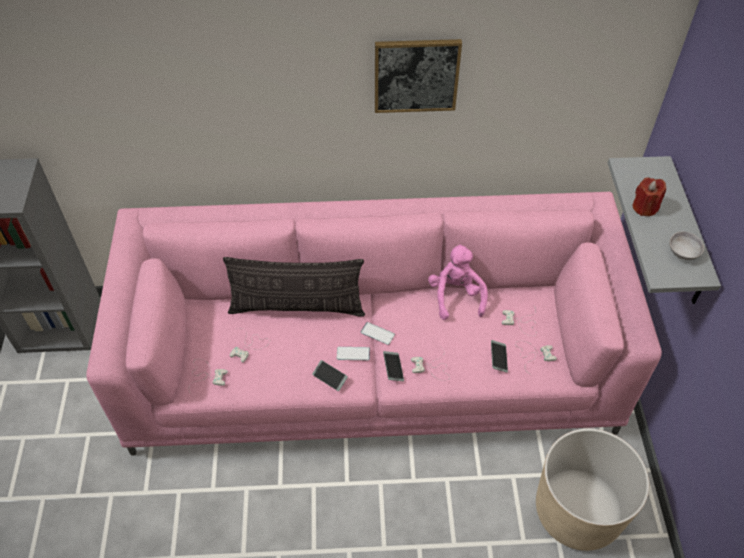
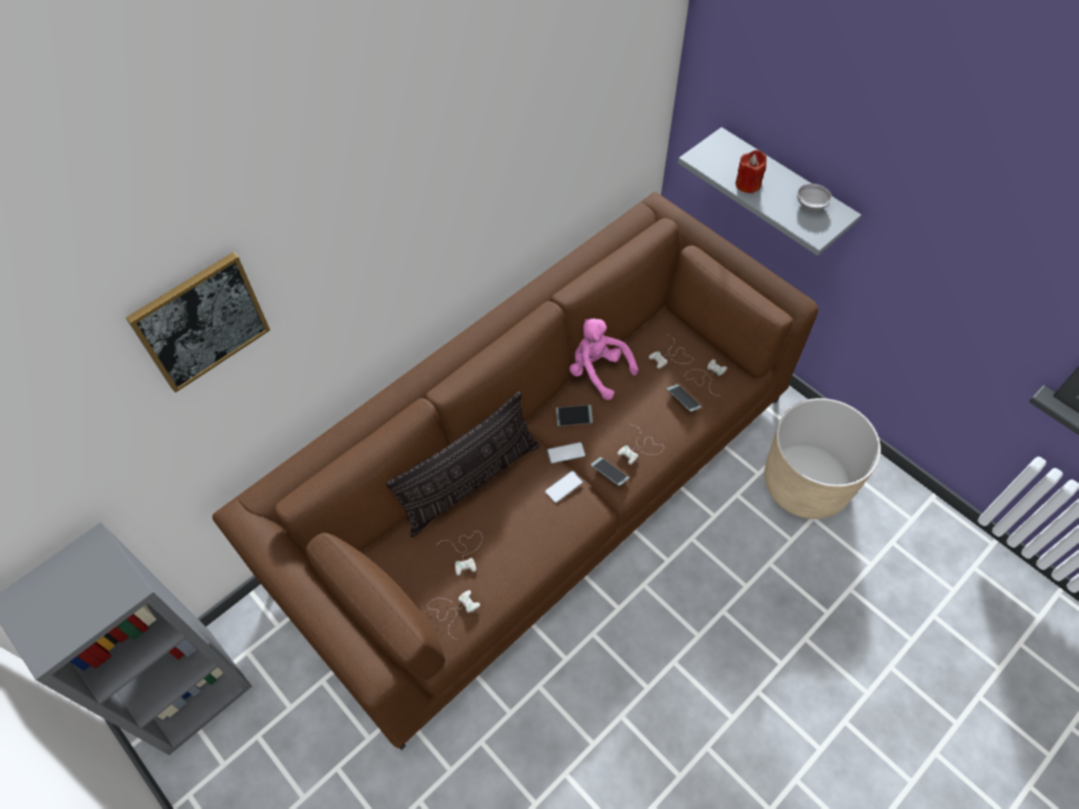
camera: 40 degrees left, 5 degrees up
(330, 377) = (565, 523): phone -> phone (574, 417)
(372, 365) = (540, 489): pink sofa -> brown sofa
(416, 75) = (481, 174): picture -> picture (201, 321)

